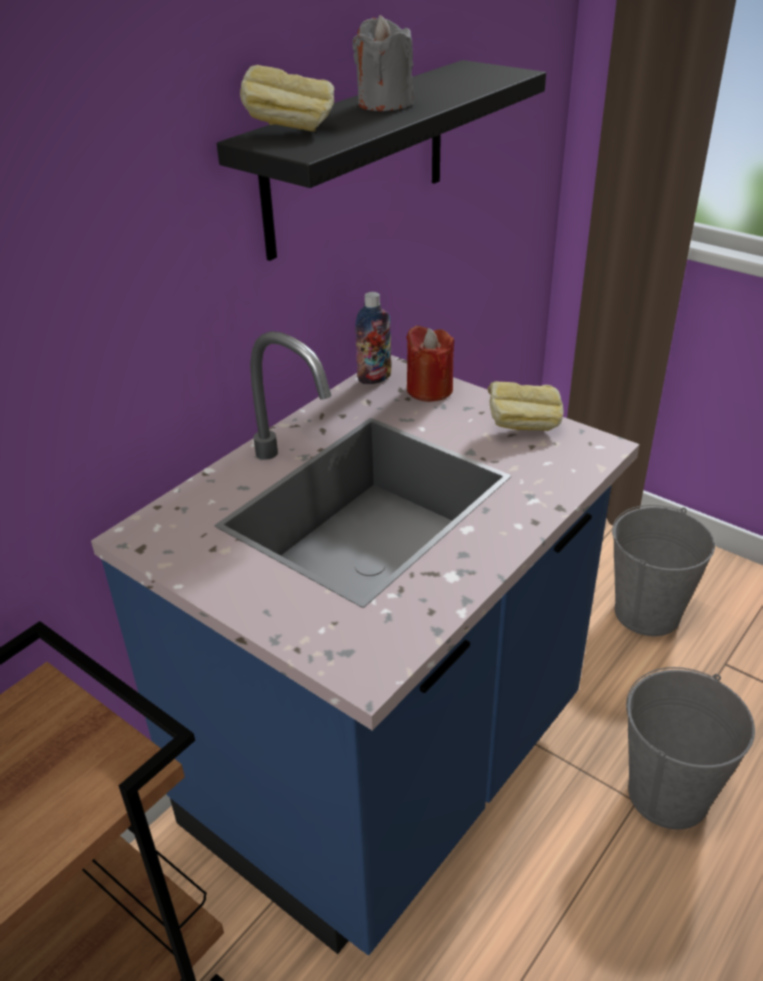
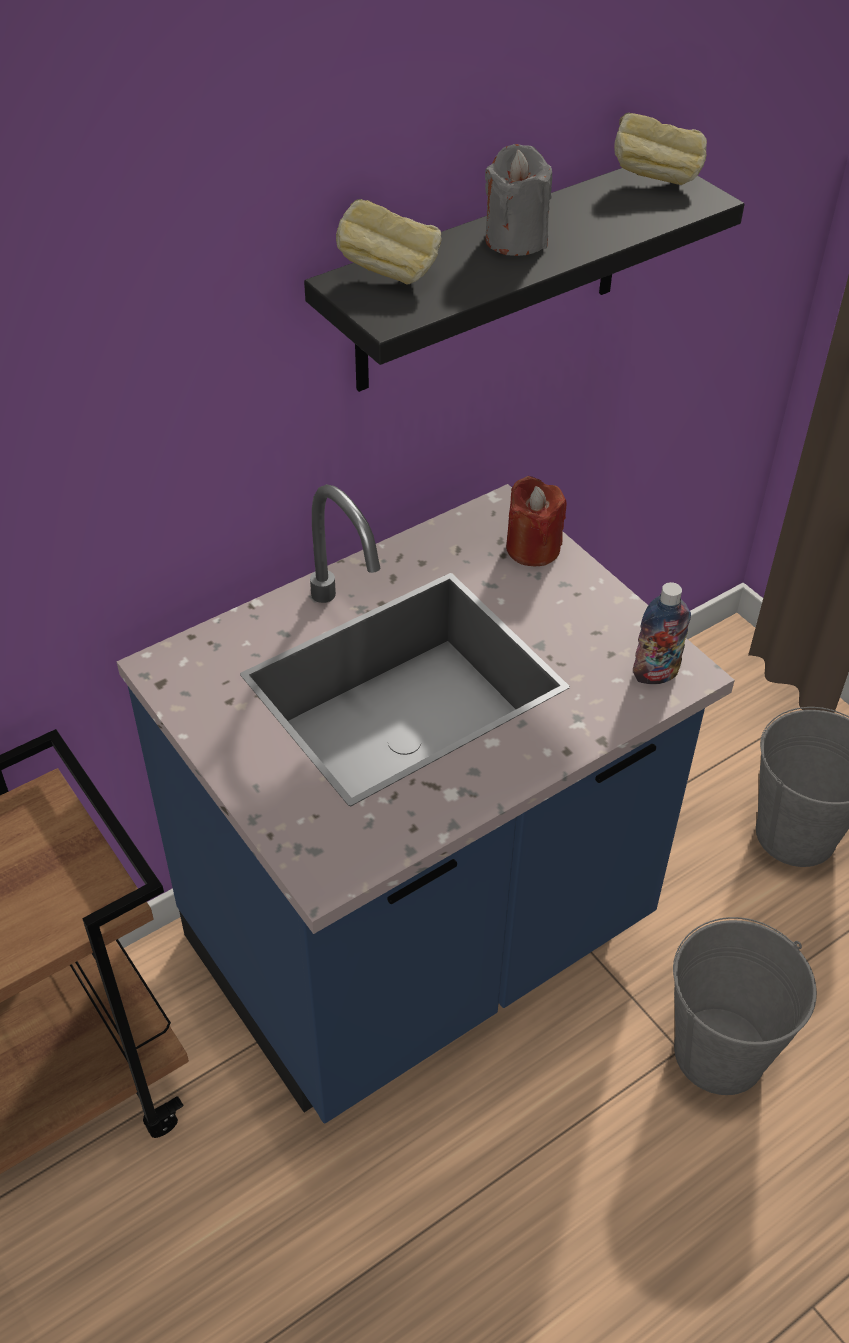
camera: 15 degrees right, 10 degrees up
(374, 378) = (478, 517): bottle -> bottle (655, 674)
(522, 428) = (612, 626): bread -> bread (655, 178)

